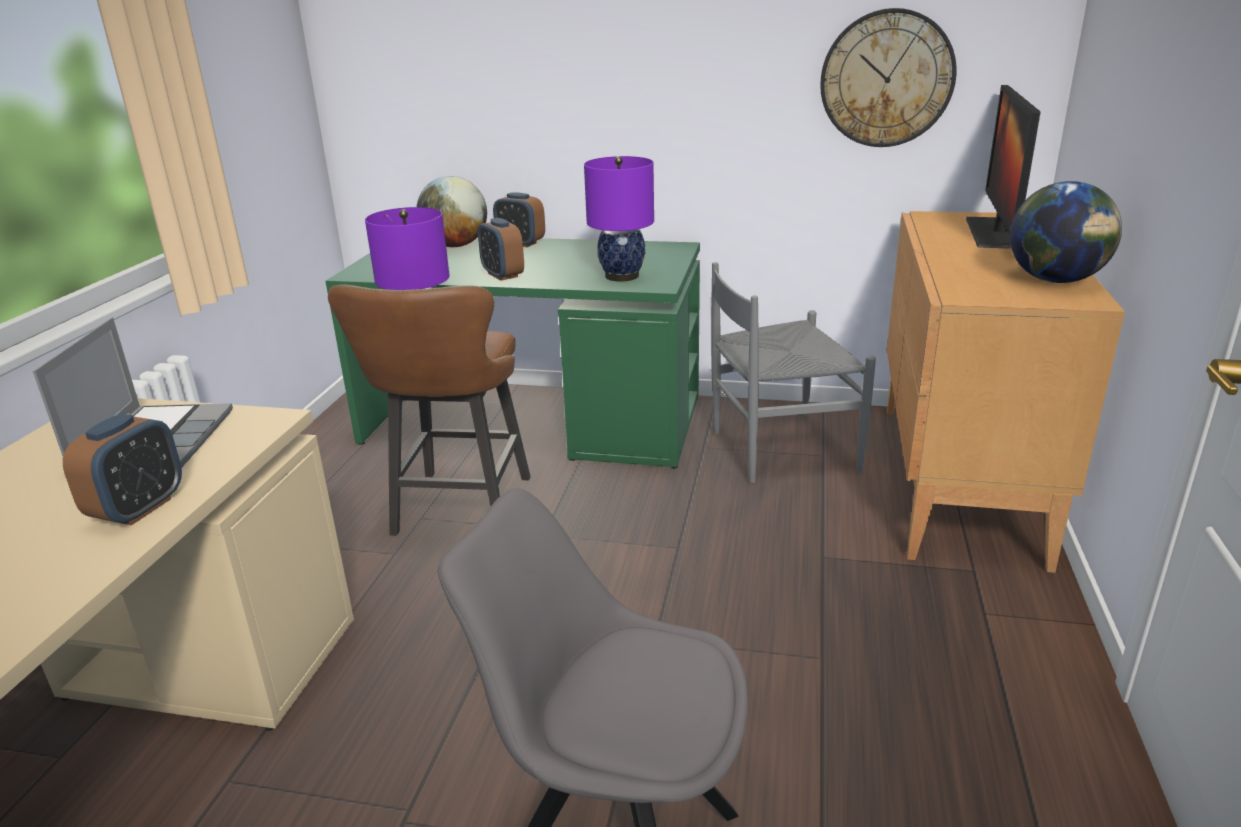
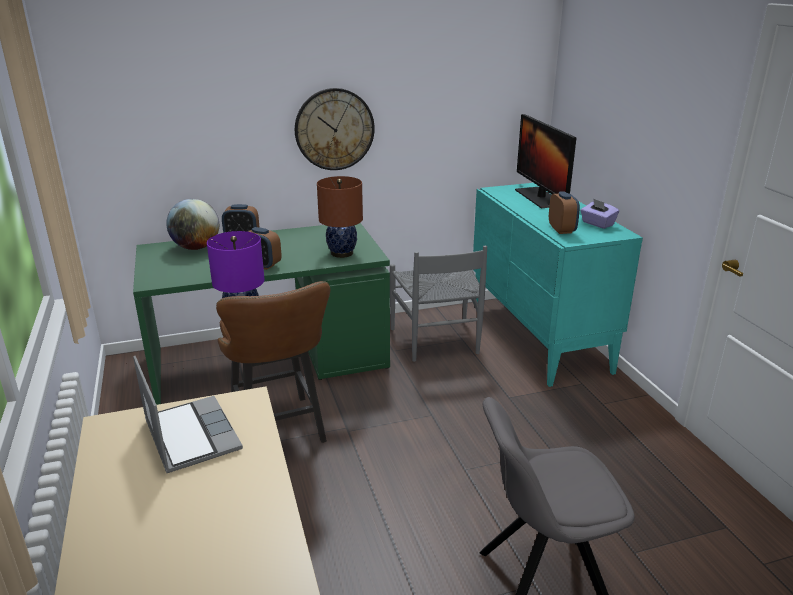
camera: 30 degrees left, 0 degrees up
(138, 509) = (250, 478): alarm clock -> alarm clock (561, 230)
(621, 276) = (341, 253): purple table lamp -> brown table lamp
(780, 449) = (437, 341): grey chair -> grey chair turned 60 degrees counterclockwise
(886, 79) = (462, 113): wall clock -> wall clock (334, 129)
(957, 480) = (538, 336): brown cabinet -> turquoise cabinet
(1056, 280) = (597, 224): globe -> purple tissue box

